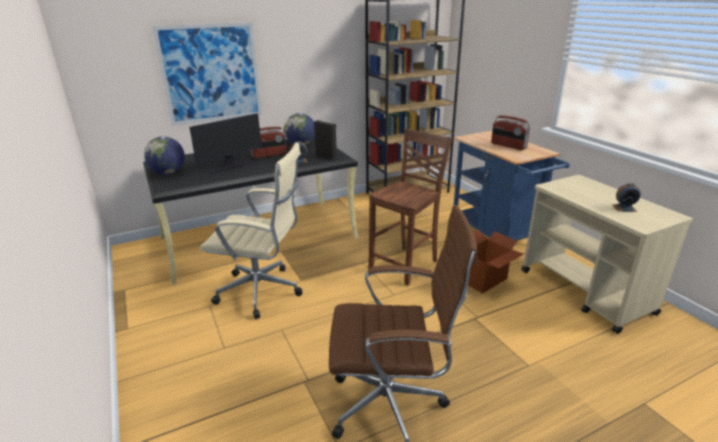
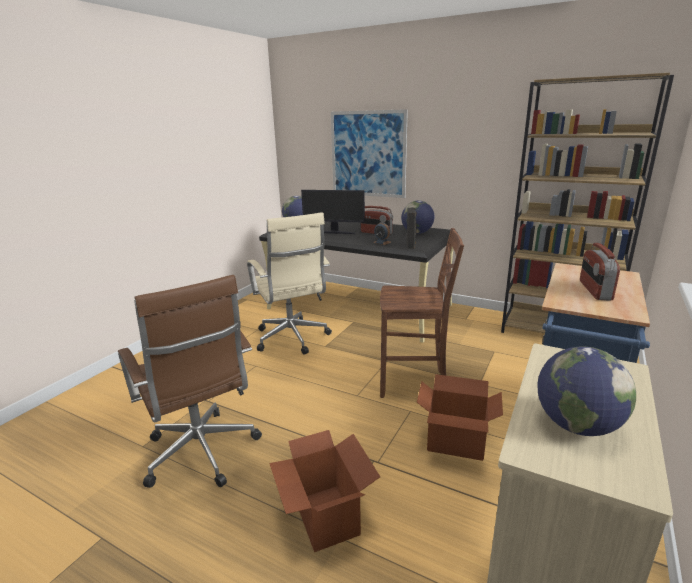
camera: 55 degrees right, 5 degrees down
(515, 361) = (325, 517): none -> cardboard box
(624, 208) = (576, 425): alarm clock -> globe

